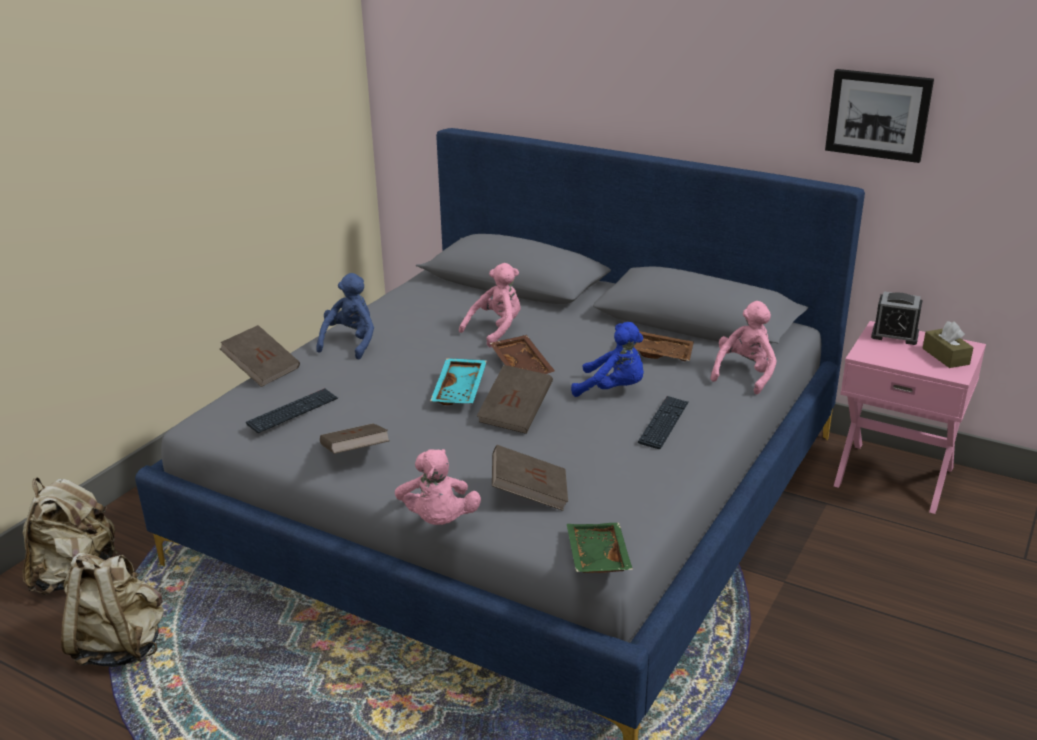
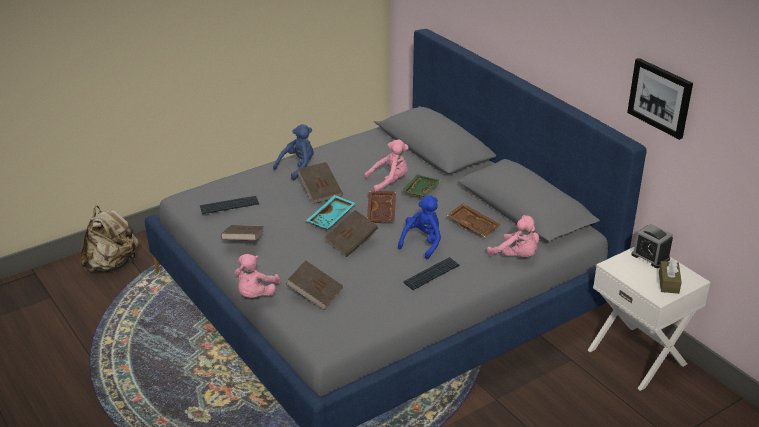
camera: 25 degrees right, 5 degrees up
(120, 646) = (111, 312): beige backpack -> none
(262, 370) = (236, 173): brown book -> brown book (320, 192)
(596, 557) = (318, 342): green tray -> green tray (420, 191)
(613, 389) = (422, 243): blue plush toy -> blue plush toy turned 105 degrees counterclockwise
(745, 374) = (516, 256): pink plush toy -> pink plush toy turned 75 degrees clockwise
(894, 475) = (638, 356): pink nightstand -> white nightstand

